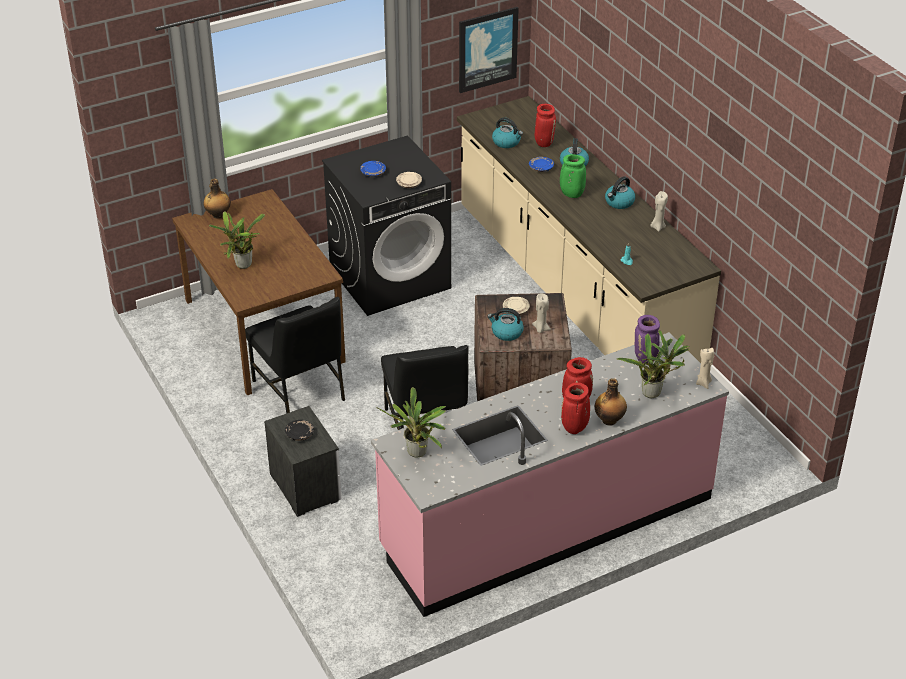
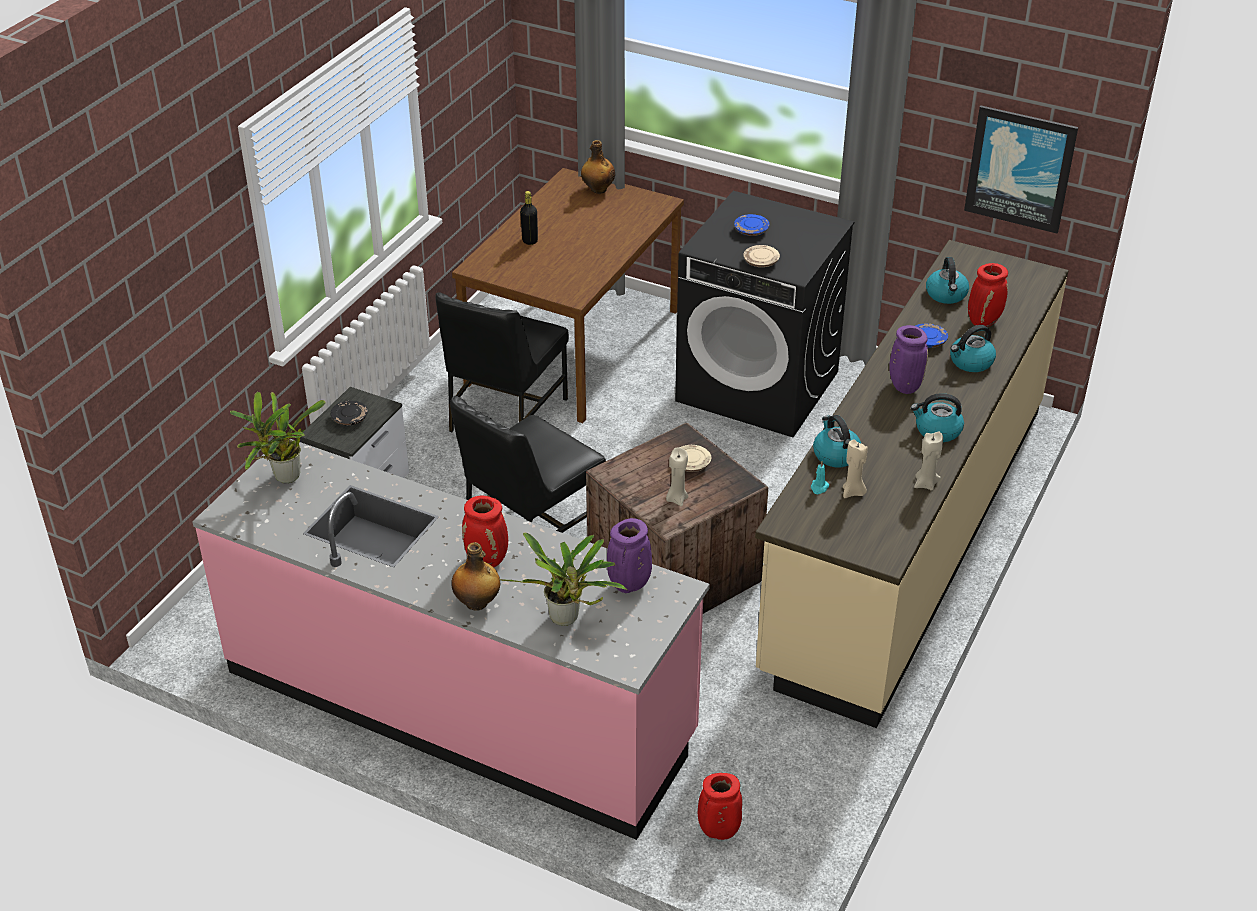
camera: 55 degrees right, 0 degrees up
(242, 266) = (530, 241): potted plant -> black bottle
(506, 333) = (640, 475): kettle -> kettle (835, 454)
(571, 194) = (904, 386): green vase -> purple vase
(574, 429) = (434, 580): red vase -> red vase (718, 831)
(703, 383) = (632, 658): beige candle -> beige candle (853, 492)

